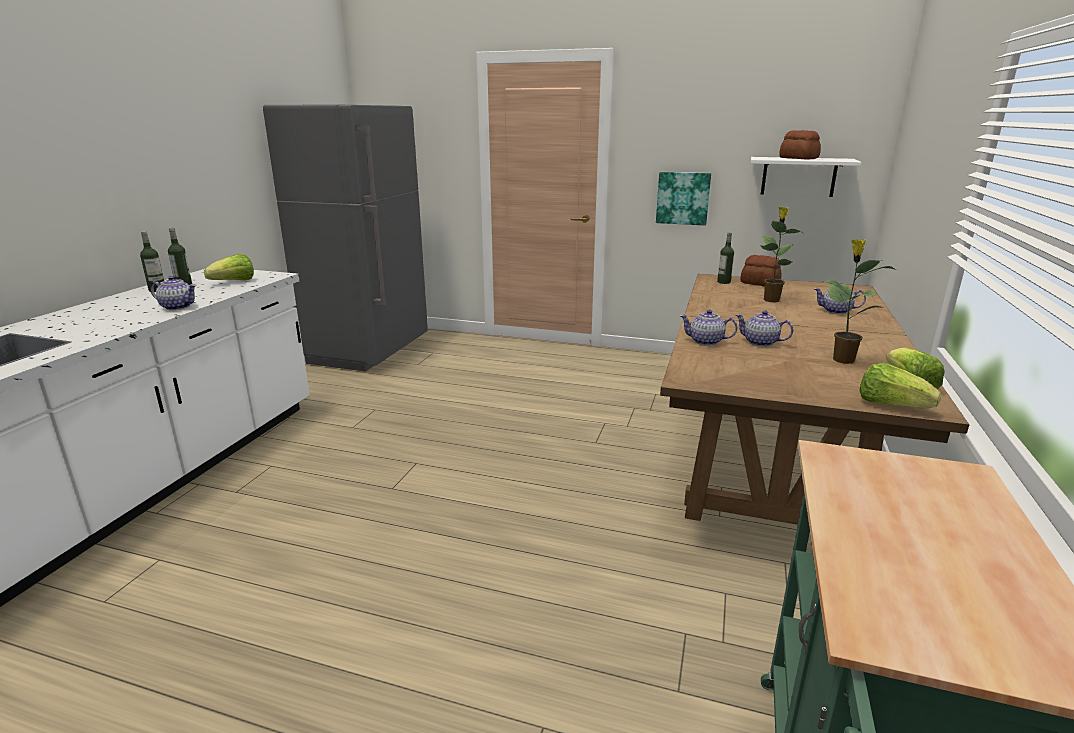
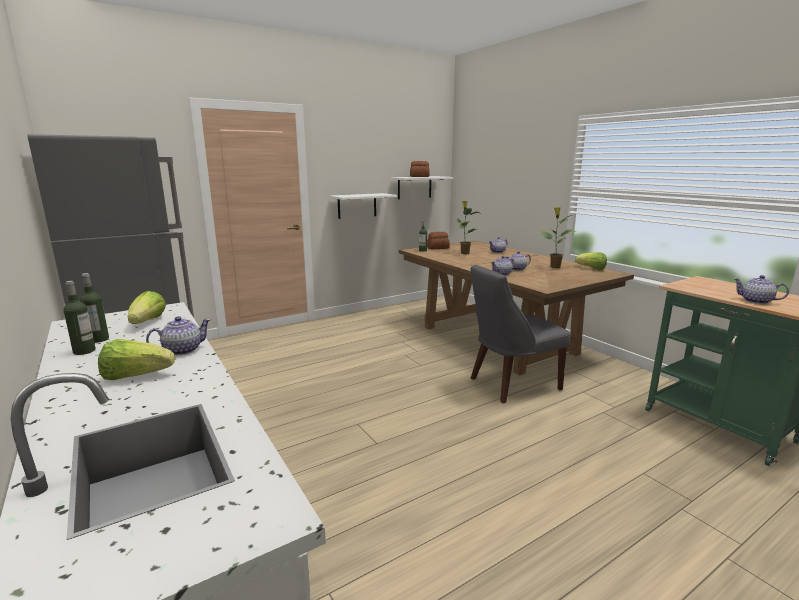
camera: 50 degrees left, 5 degrees down
(645, 521) = (511, 384): none -> grey chair
(683, 198) = (357, 205): picture -> white shelf
(874, 554) = (756, 301): none -> teapot
(890, 405) = (608, 276): lettuce -> lettuce (136, 376)

